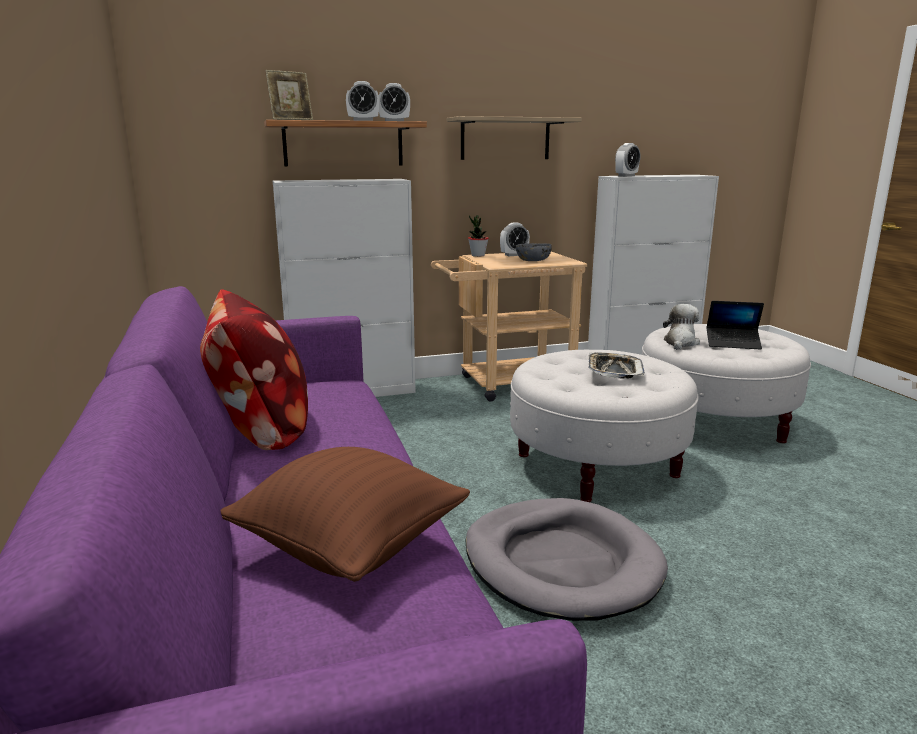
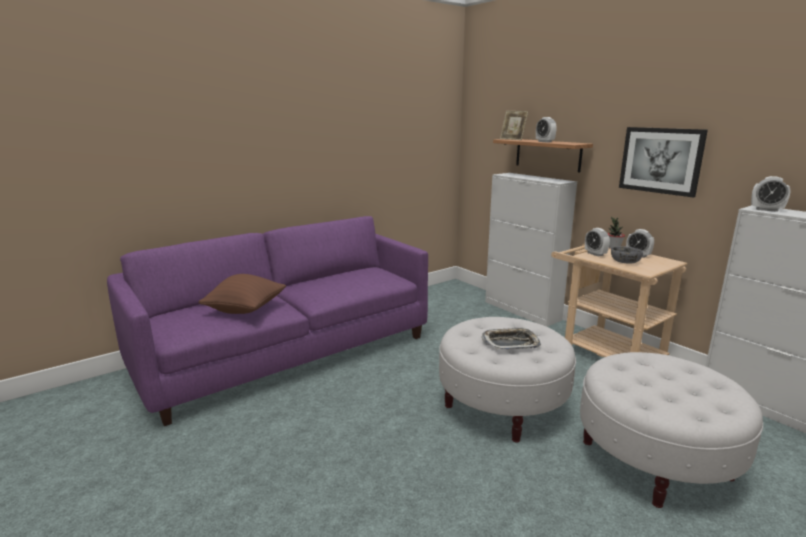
camera: 70 degrees right, 0 degrees up
(260, 428) = (332, 278): pillow -> none
(394, 121) = (569, 142): alarm clock -> alarm clock (595, 254)
(505, 139) = (661, 160): shelf -> picture
(561, 563) = (372, 405): grey dog bed -> none
(680, 343) = (626, 364): plush toy -> none
(733, 343) = (660, 388): laptop -> none

